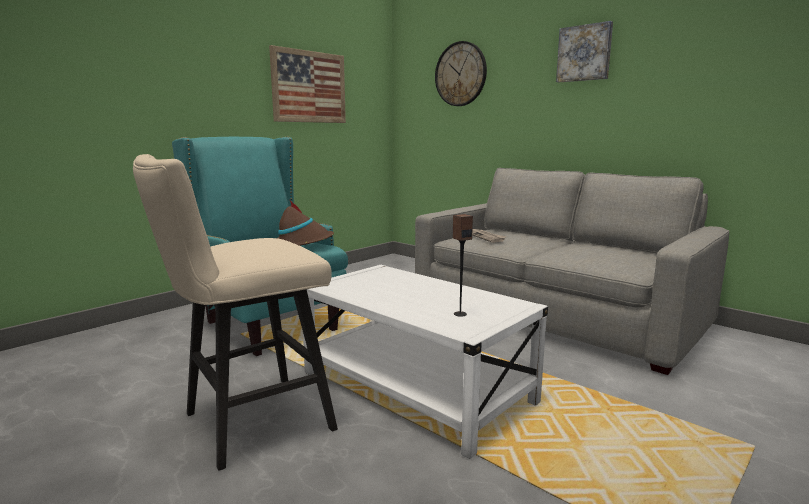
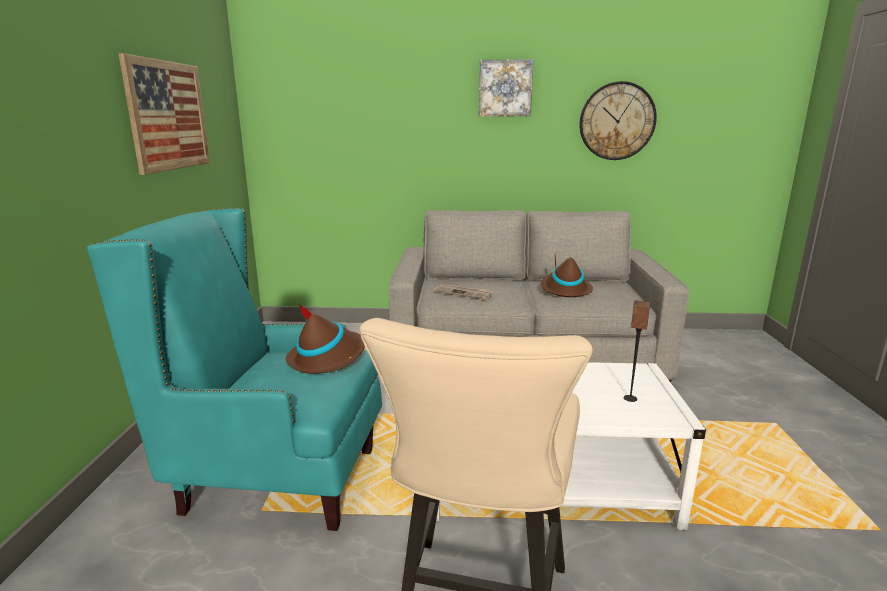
camera: 40 degrees left, 5 degrees up
(460, 74) = (351, 98): wall clock -> wall clock (617, 121)
(583, 249) = (565, 289): none -> brown hat

